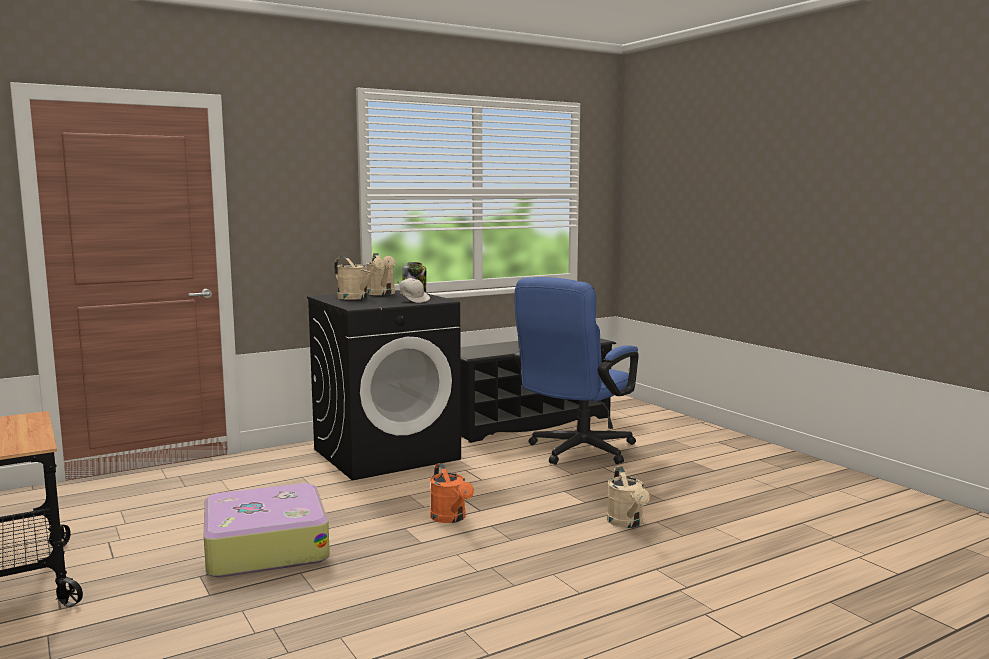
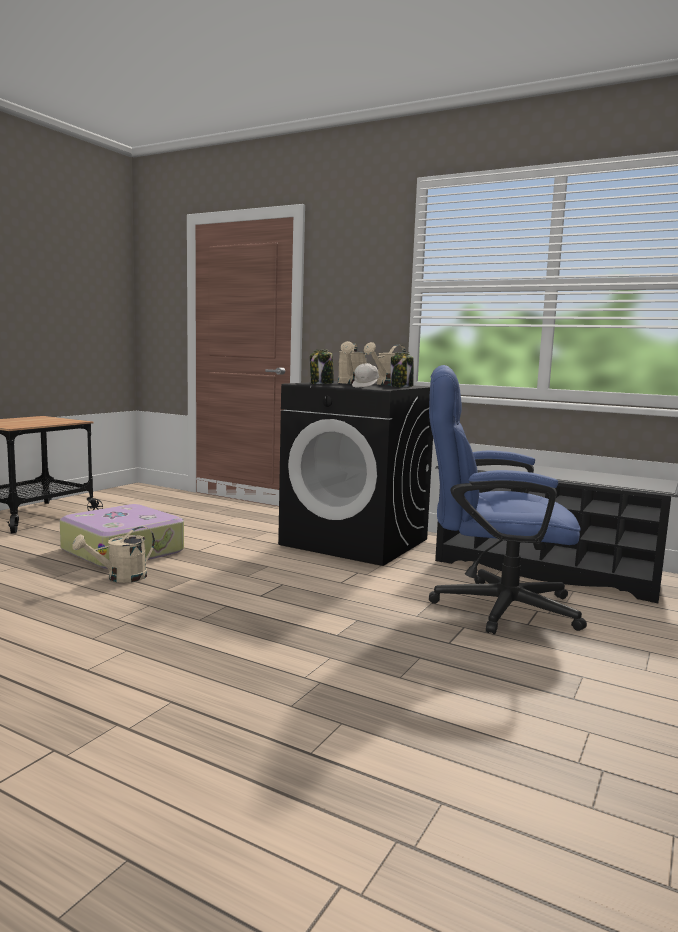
camera: 60 degrees right, 0 degrees up
(364, 304) = (322, 384): none -> jar
(451, 518) = (229, 589): orange watering can -> none
(627, 523) = (296, 666): beige watering can -> beige watering can (120, 578)

